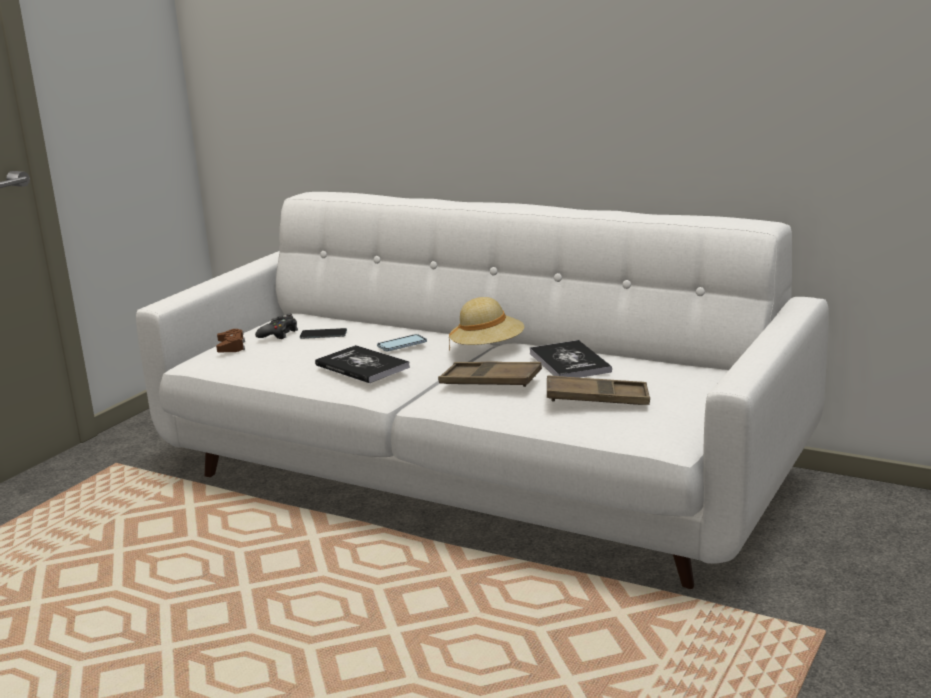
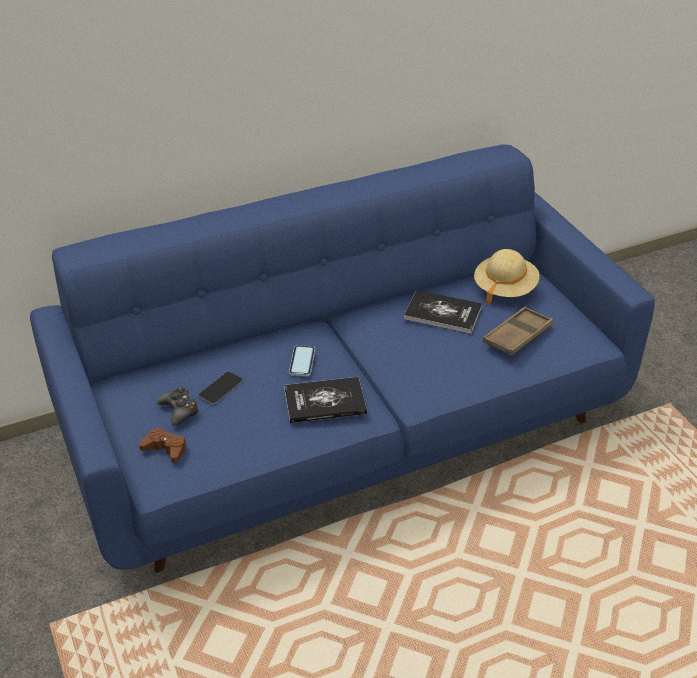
camera: 55 degrees left, 20 degrees up
(475, 478) = (348, 428): white sofa -> blue sofa
(487, 349) = (354, 329): beige hat -> beige hat (504, 288)
(490, 381) = (434, 360): brown tray -> none

